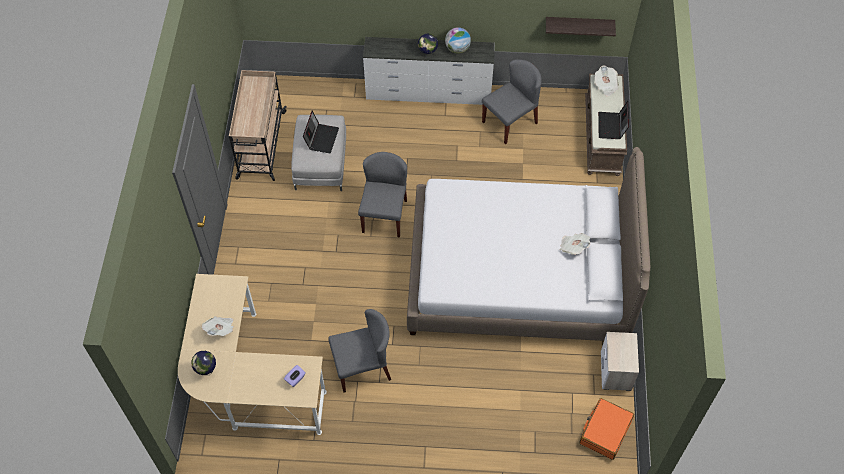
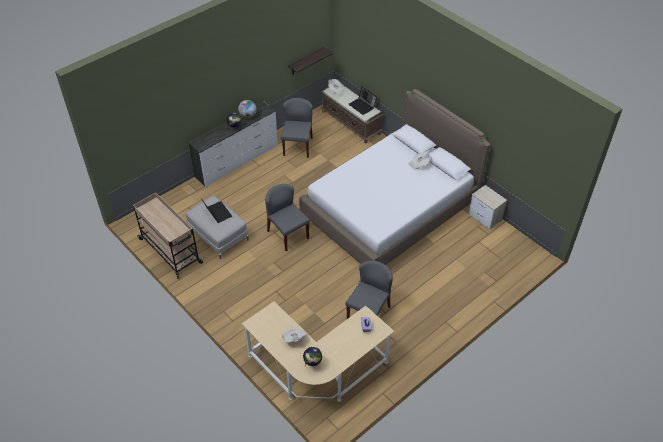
camera: 45 degrees left, 10 degrees down
(605, 431) = (513, 246): orange suitcase -> none

